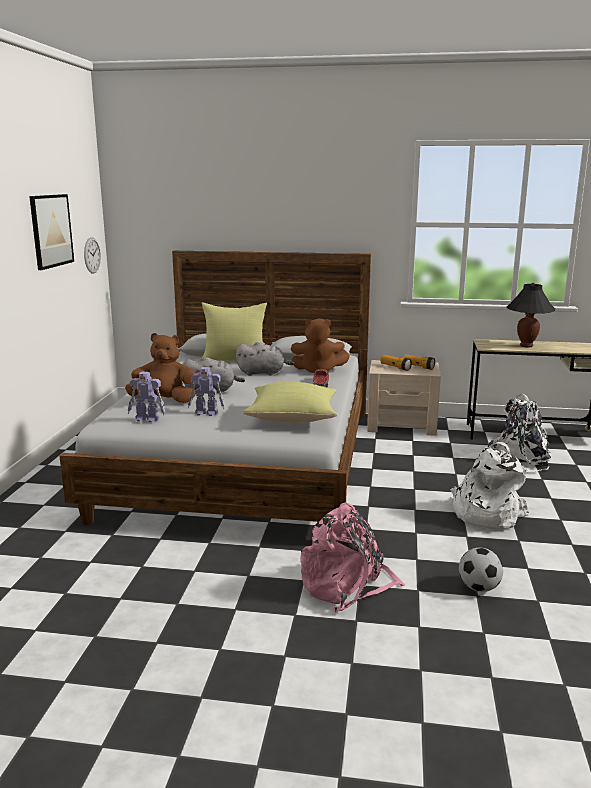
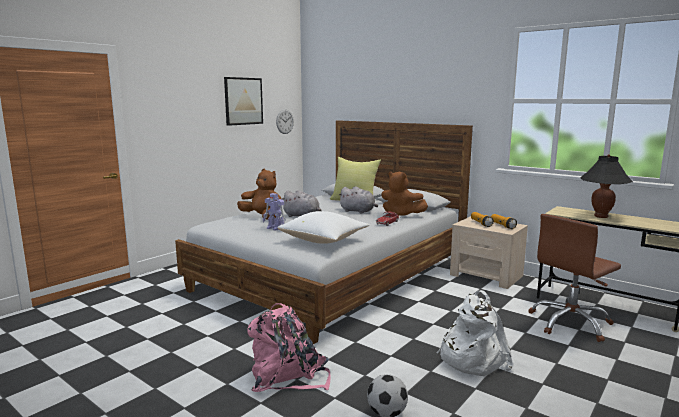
camera: 30 degrees right, 5 degrees down
(147, 419) = (233, 225): toy robot -> none
(293, 418) = (324, 240): yellow pillow -> white pillow
(522, 458) = (570, 323): white backpack -> brown office chair

